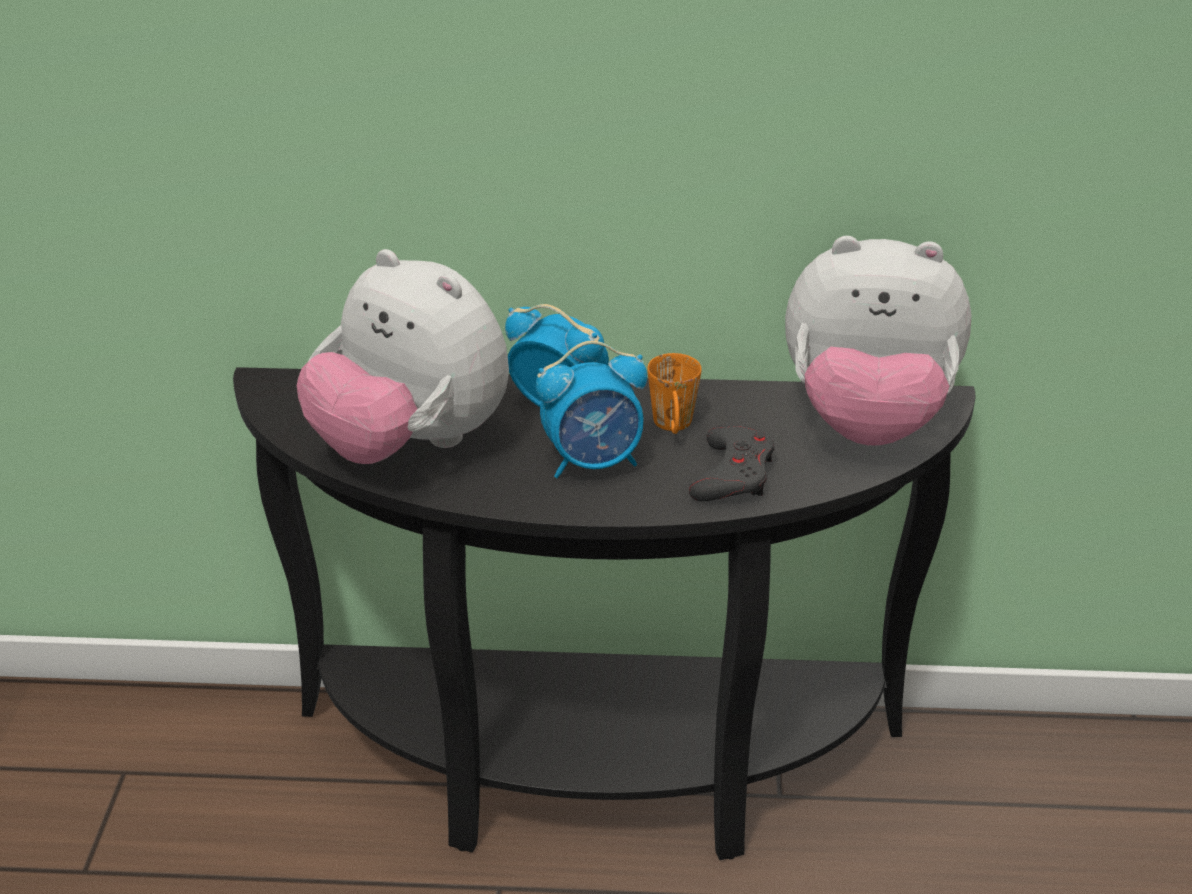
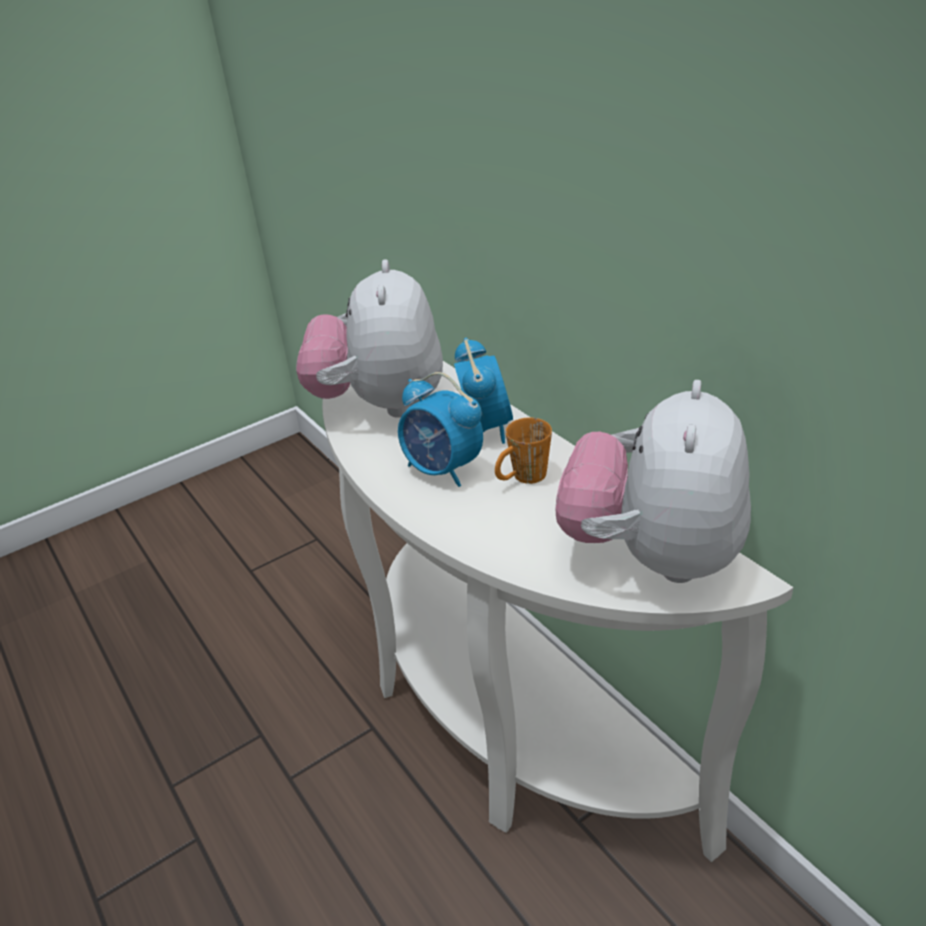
camera: 55 degrees right, 0 degrees up
(596, 774) = (496, 713): black console table -> white console table
(733, 473) = (502, 529): grey game controller -> none
(866, 421) = (653, 556): plush toy -> plush toy turned 45 degrees clockwise

